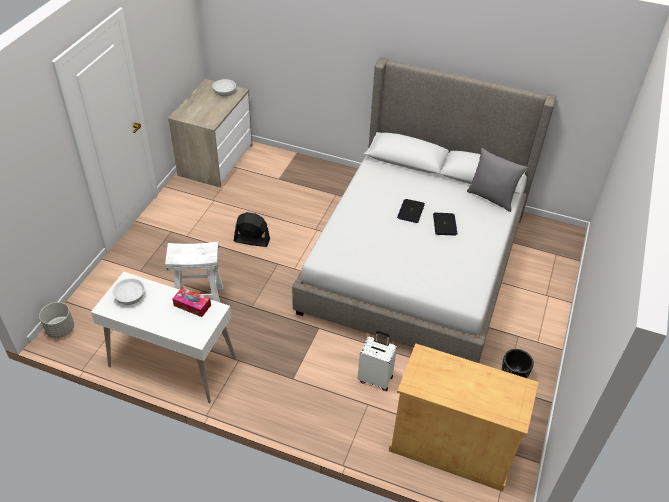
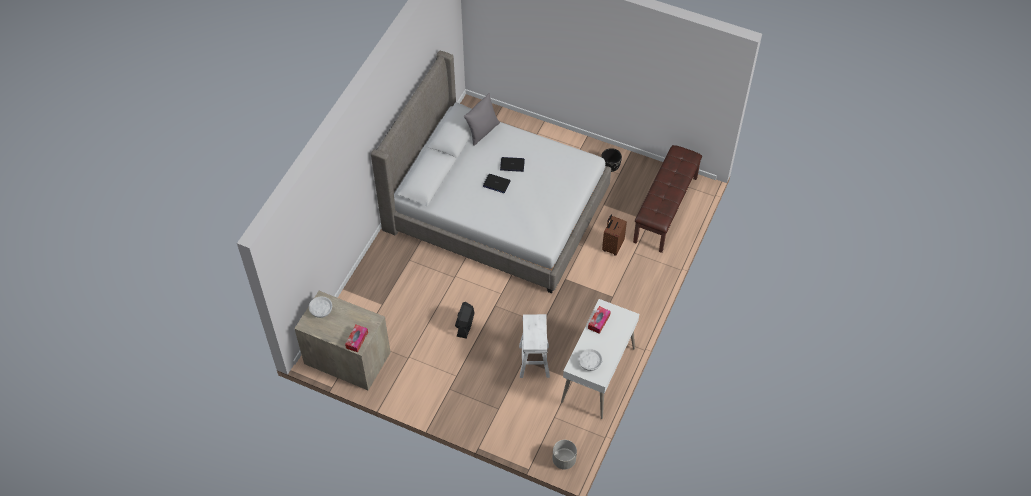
camera: 85 degrees left, 10 degrees up
(186, 114) = (357, 340): none -> tissue box
(375, 378) = (612, 246): white suitcase -> brown suitcase
(451, 447) = (666, 210): beige cabinet -> brown bench

